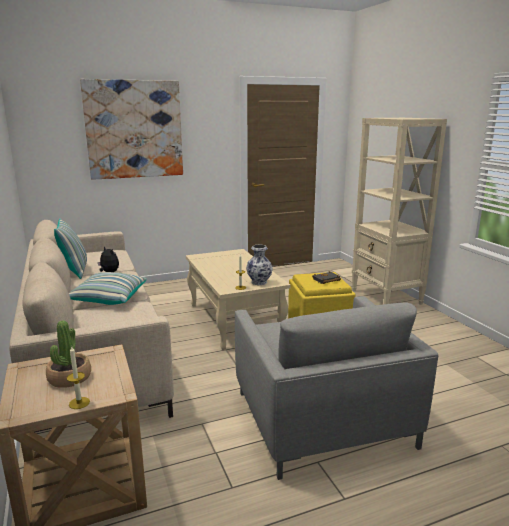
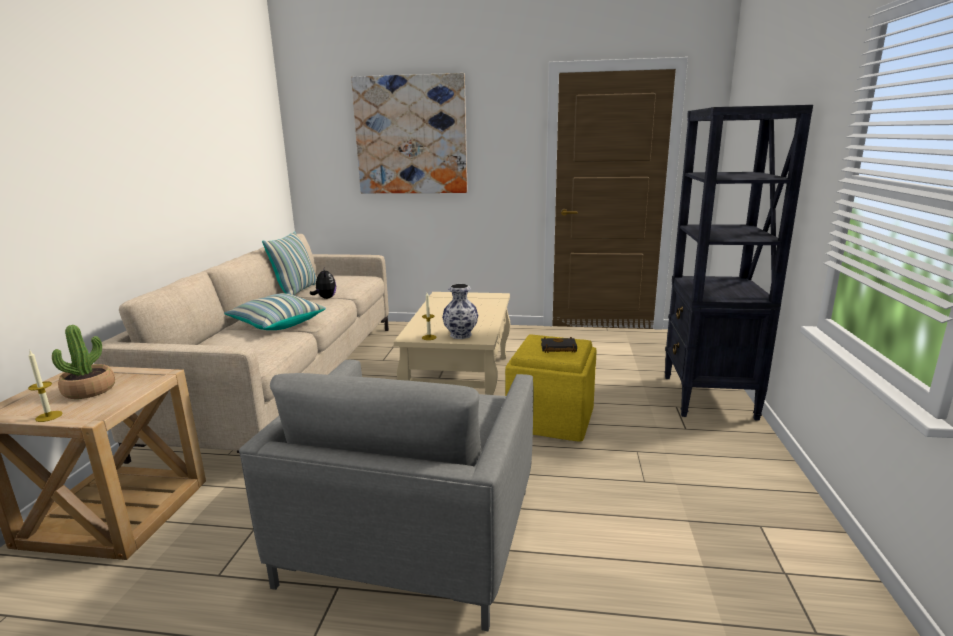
camera: 30 degrees right, 0 degrees up
(386, 297) = (708, 397): beige bookcase -> black bookcase

